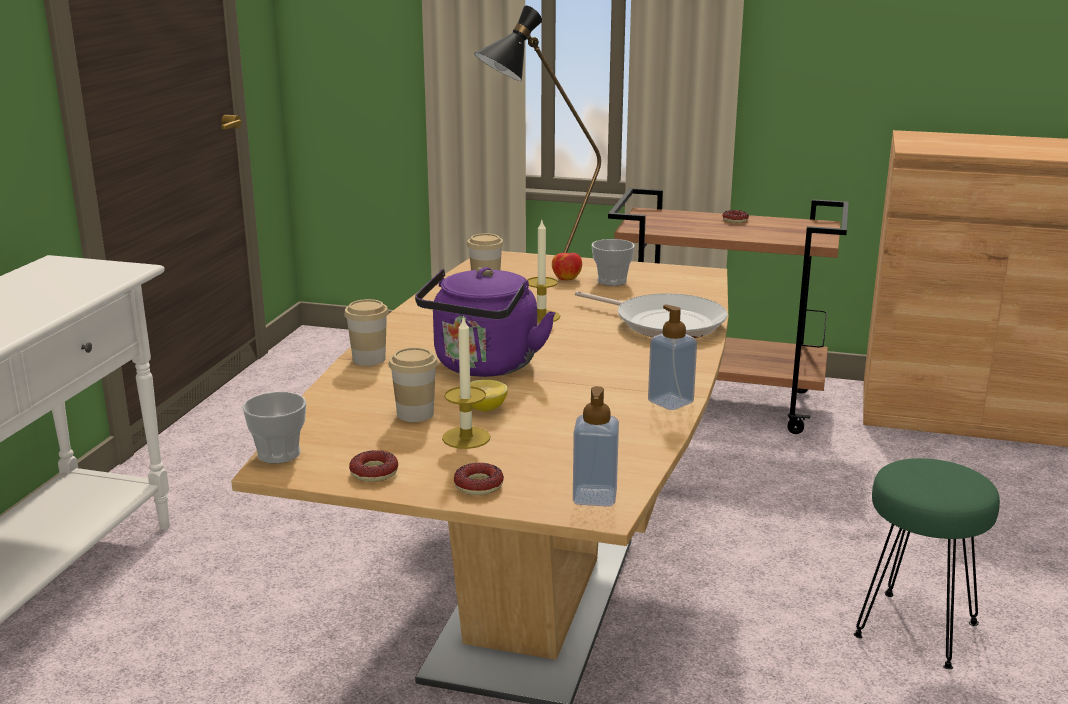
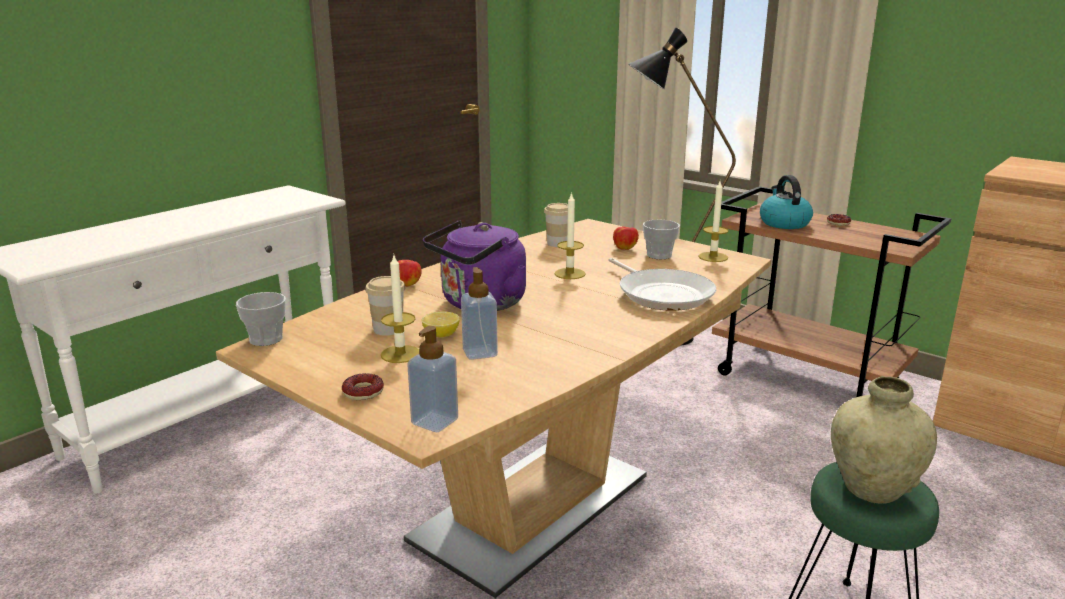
camera: 25 degrees right, 0 degrees up
(369, 359) = (408, 284): cup -> apple
(374, 472) = (307, 366): donut -> none
(669, 275) = (713, 257): none -> candle
(670, 402) = (589, 358): soap dispenser -> soap dispenser (480, 352)
(682, 227) = (783, 223): none -> kettle
(936, 483) = (872, 489): none -> beige vase

